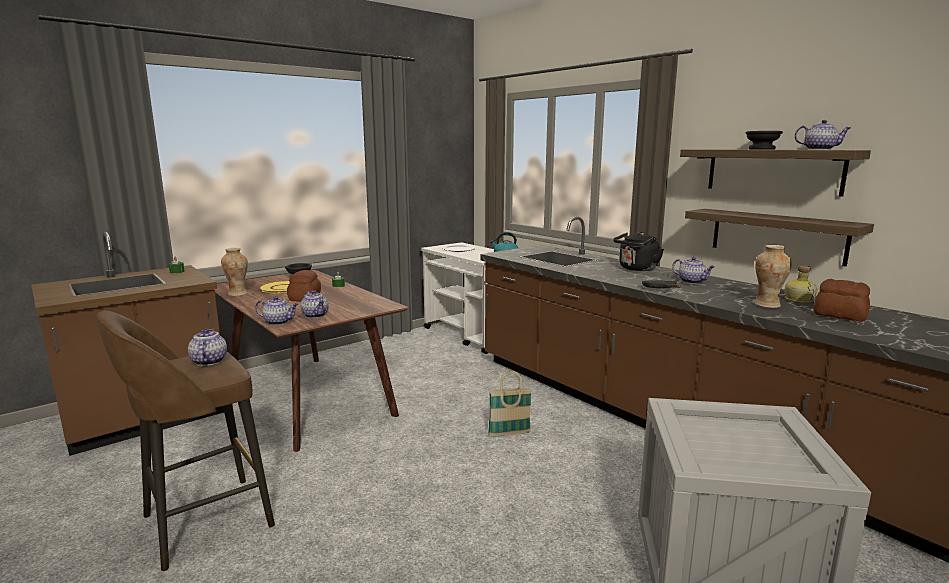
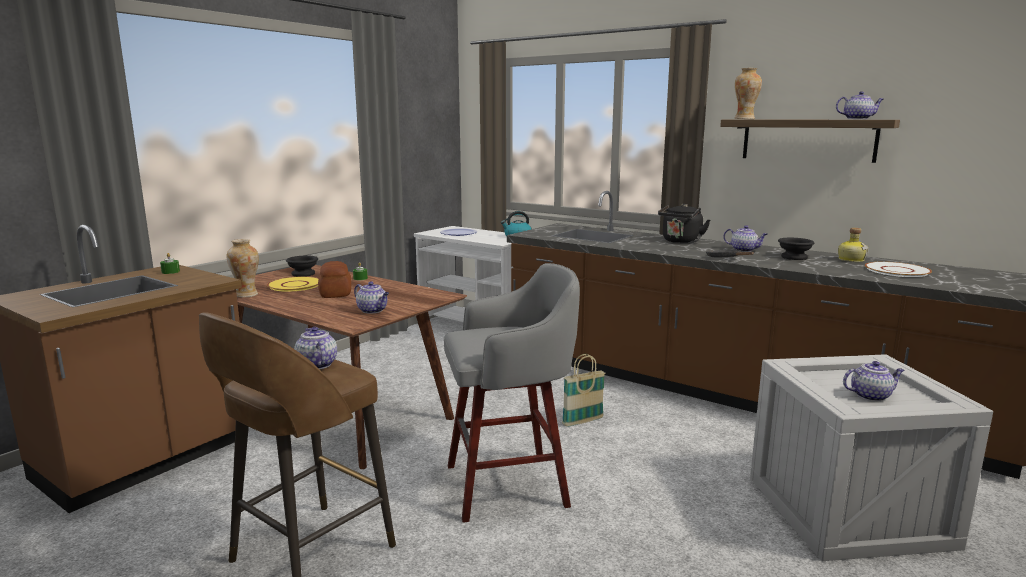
camera: 15 degrees left, 0 degrees up
(279, 322) = (338, 320): teapot -> teapot (871, 396)
(405, 485) = (511, 485): none -> grey stool
(762, 149) = (801, 119): black bowl -> black bowl (795, 257)
(767, 305) = (830, 266): vase -> vase (744, 119)
(777, 235) = (813, 202): shelf -> none
(840, 315) = (897, 270): bread -> white plate

